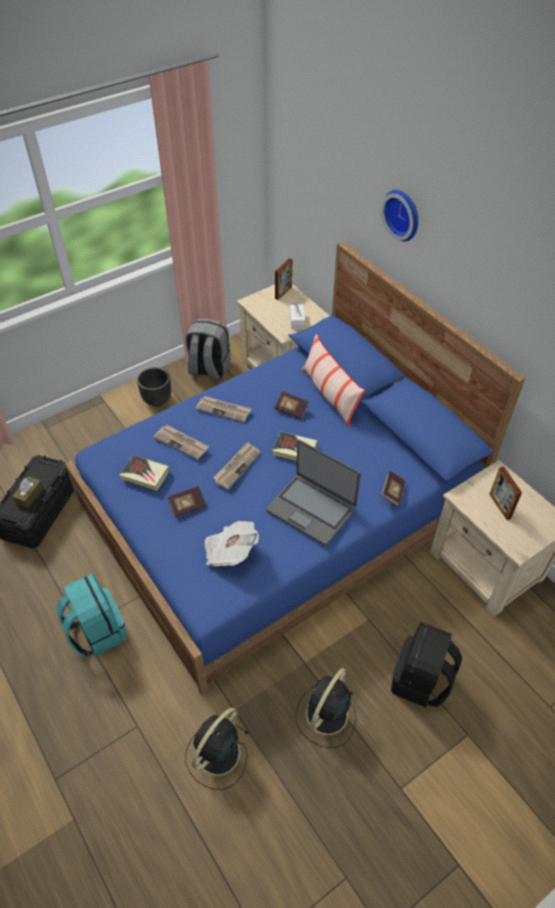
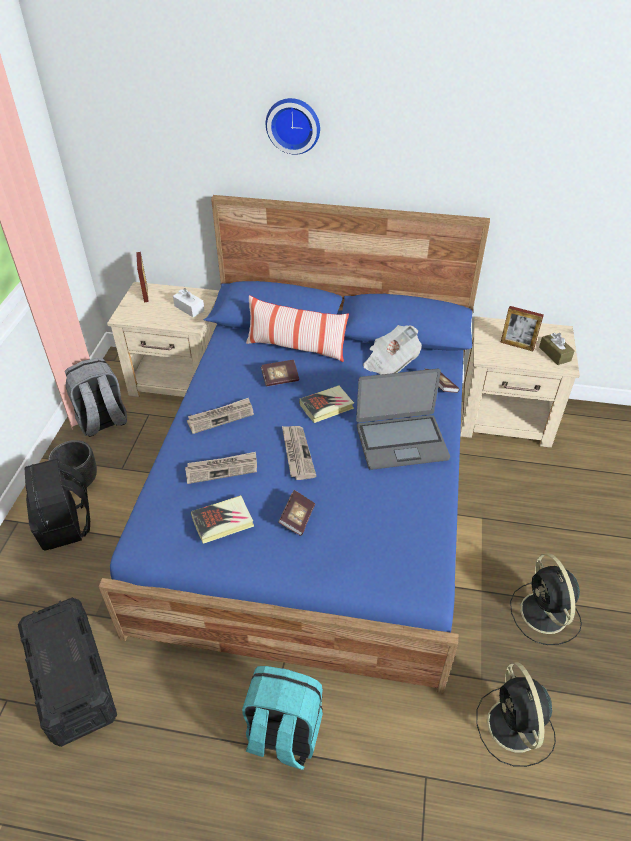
camera: 45 degrees left, 5 degrees down
(29, 495) = (67, 663): brown tissue box -> brown tissue box (554, 354)
(230, 551) = (385, 524): newspaper -> newspaper (390, 362)
(420, 681) = (567, 530): black backpack -> black backpack (66, 525)

